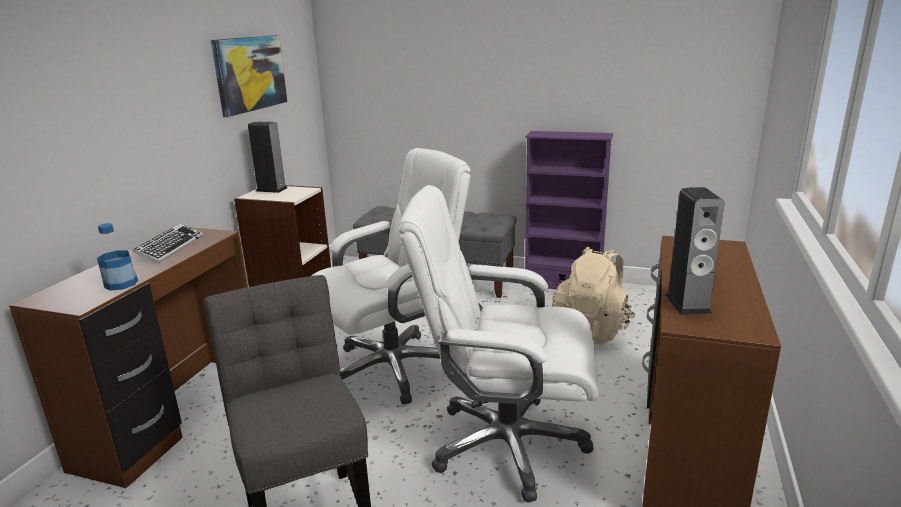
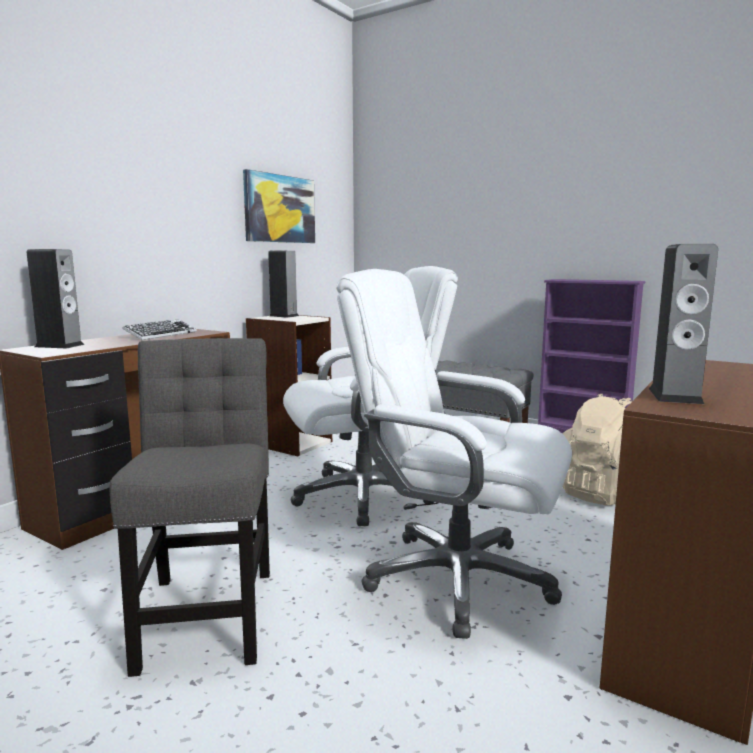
camera: 15 degrees right, 10 degrees down
(75, 287) = (59, 345): none -> speaker
(121, 284) = (96, 347): bottle -> none

